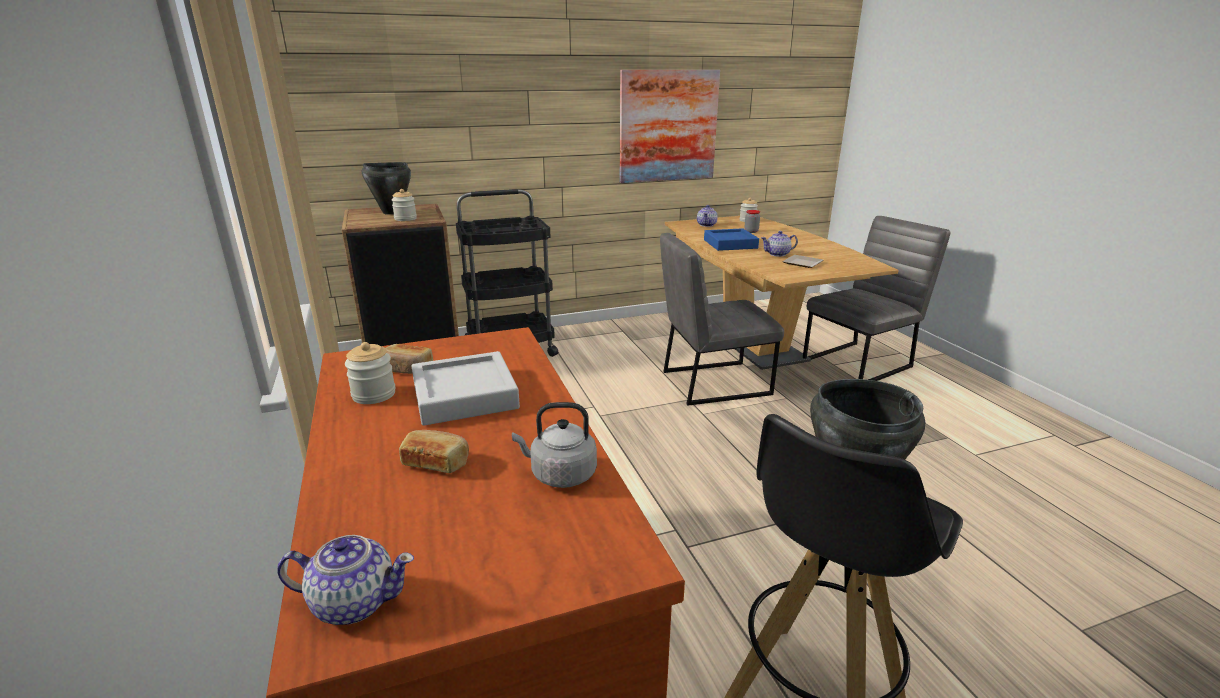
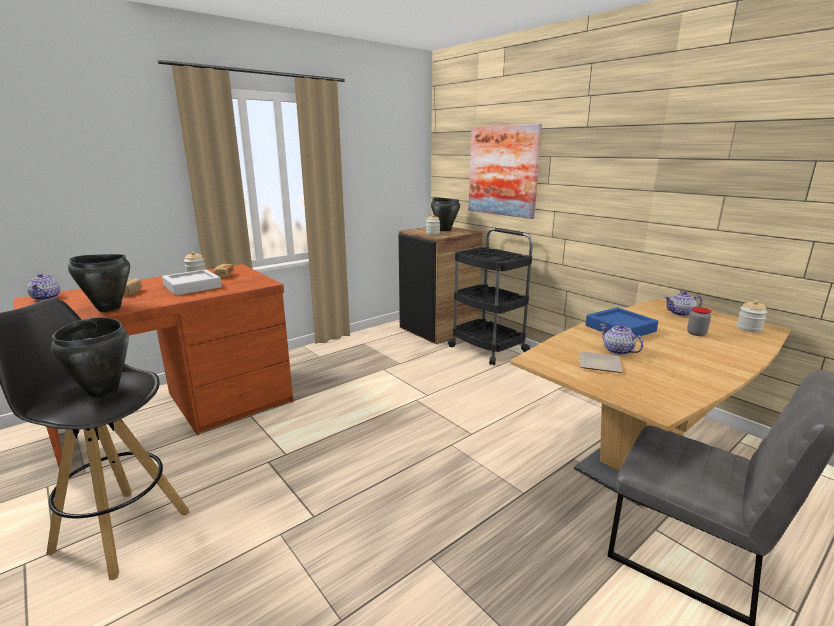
camera: 70 degrees right, 5 degrees down
(560, 474) = (109, 308): grey kettle -> black cooking pot
(668, 126) = (675, 198): picture -> picture (503, 171)
(712, 383) = (514, 442): grey chair -> none

